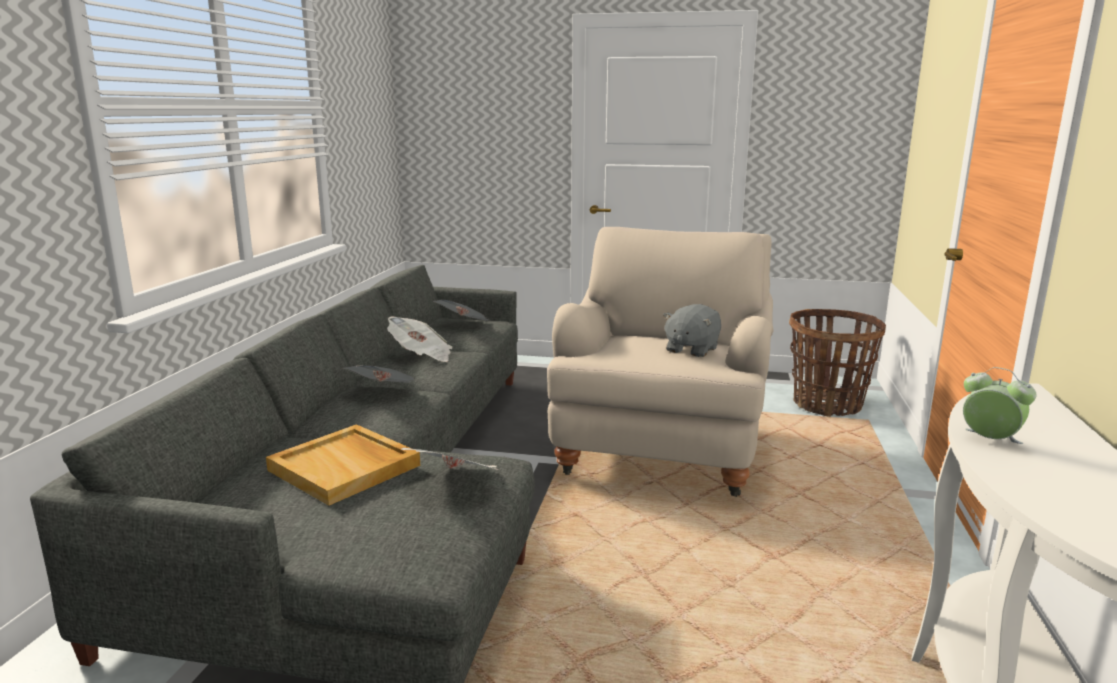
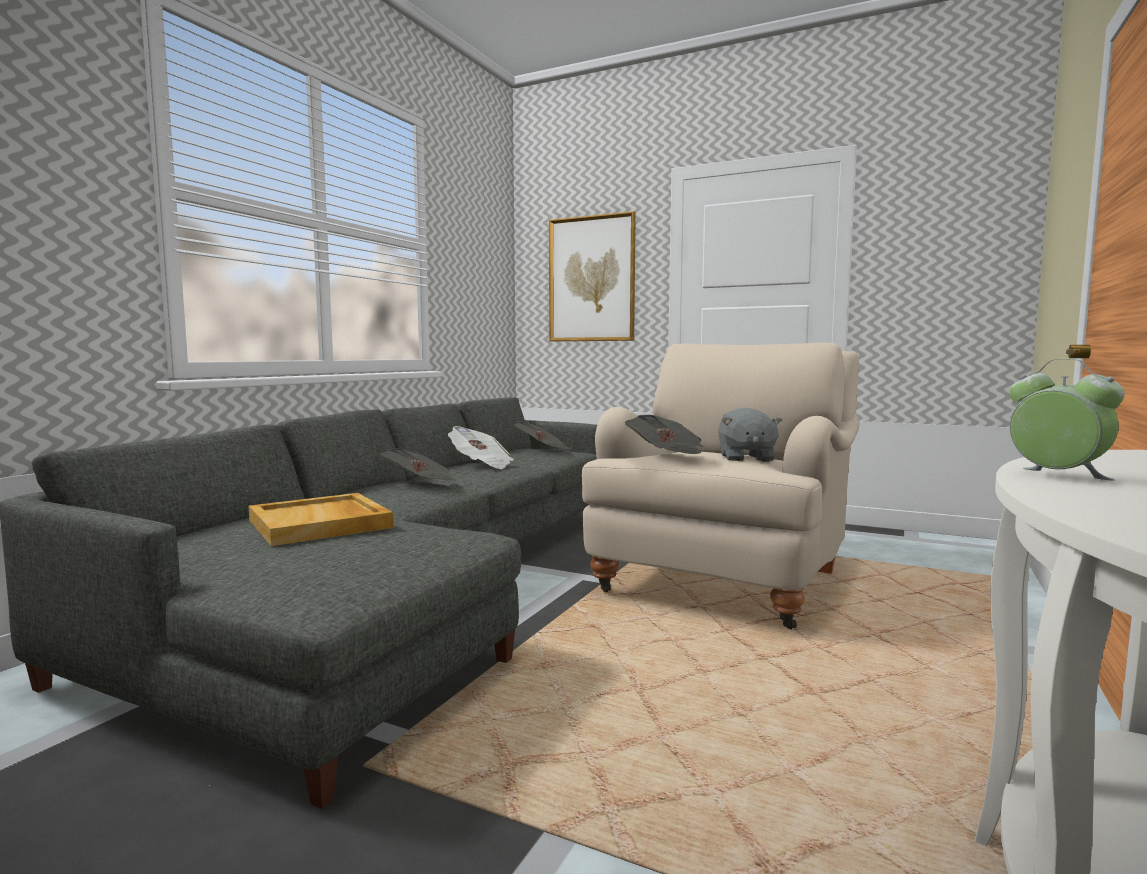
camera: 15 degrees right, 10 degrees down
(456, 483) = (415, 543): newspaper -> newspaper (667, 457)
(486, 127) = (592, 279): none -> picture
(691, 350) = (745, 458): grey plush toy -> grey plush toy turned 45 degrees counterclockwise
(827, 404) = (943, 559): basket -> none

